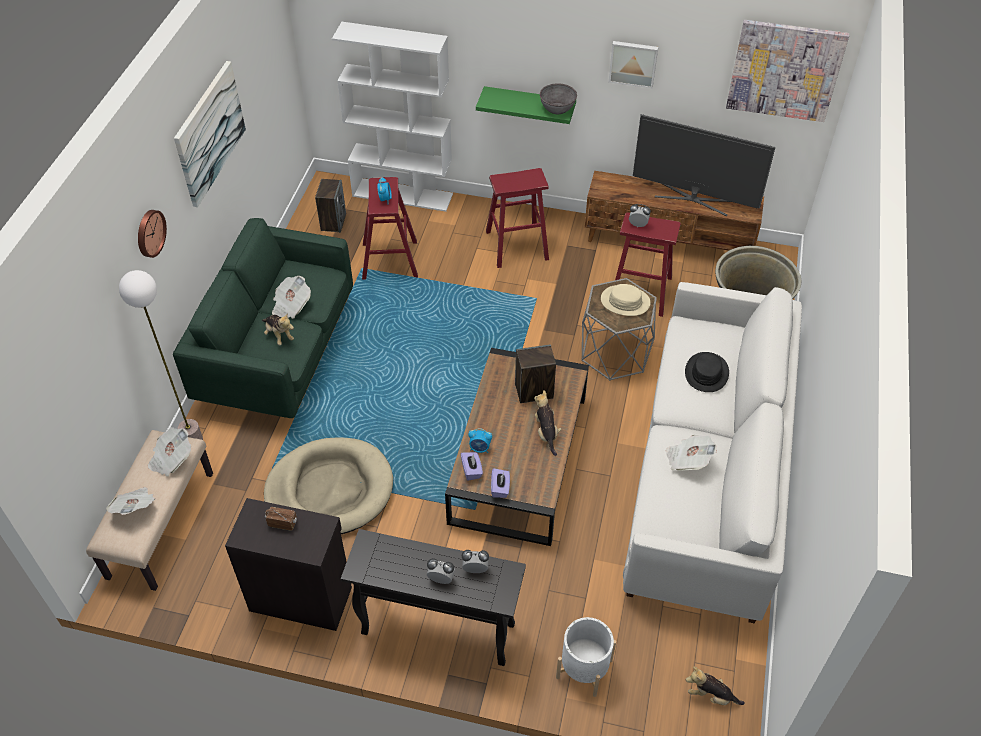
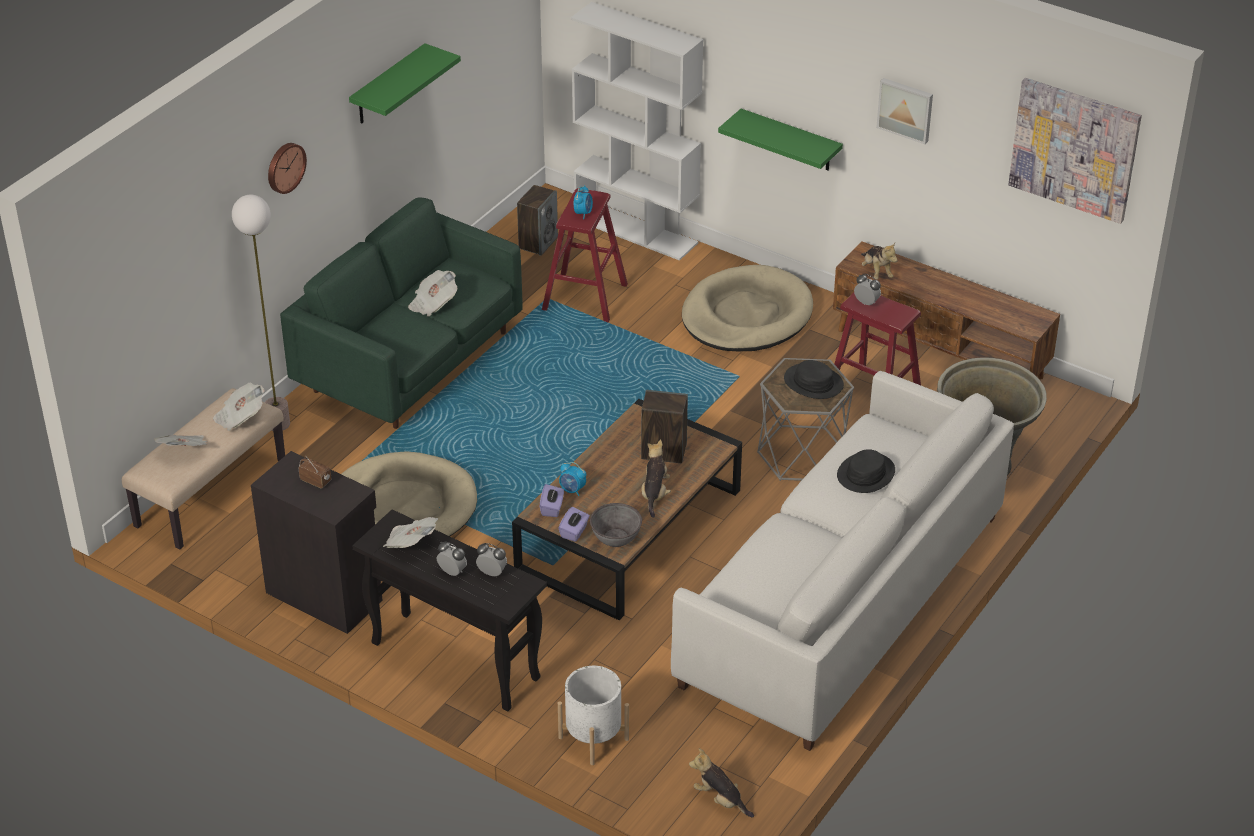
camera: 20 degrees right, 10 degrees down
(209, 133) = (388, 85): picture -> green shelf
(279, 335) = (405, 329): plush toy -> plush toy (876, 272)
(516, 245) = (746, 315): red stool -> beige dog bed
(557, 108) = (813, 148): grey bowl -> grey bowl (615, 537)
(625, 301) = (813, 382): beige hat -> black hat
(688, 460) = (791, 549): newspaper -> newspaper (411, 543)
(694, 198) = (967, 297): television -> none

